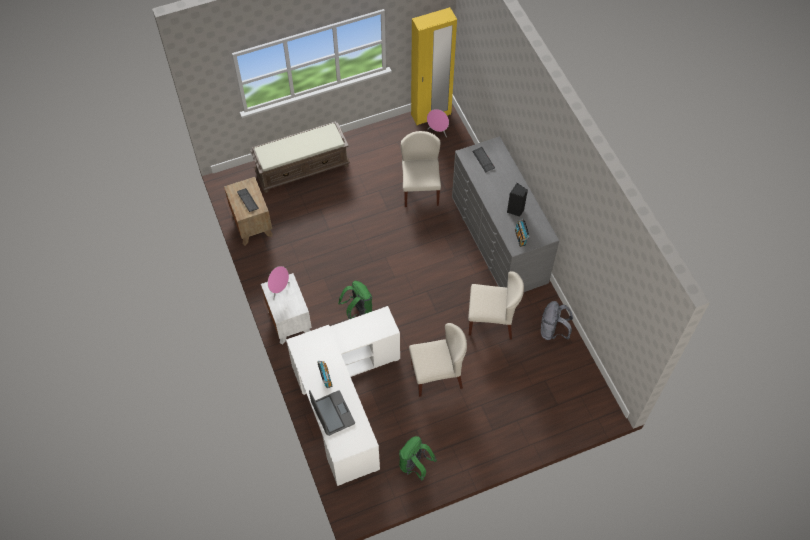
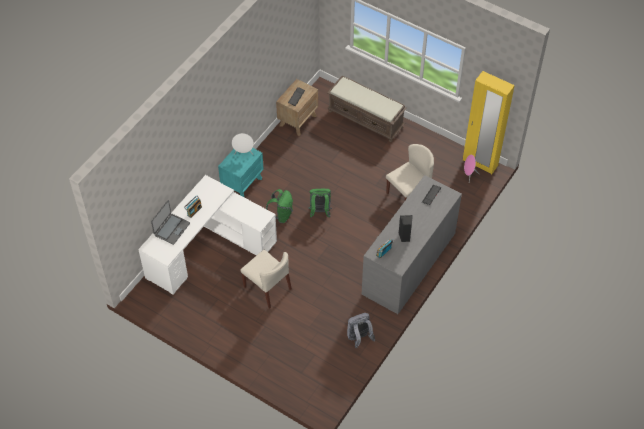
camera: 55 degrees right, 5 degrees down
(279, 290) = (243, 153): pink speaker -> white speaker
(289, 321) = (242, 183): white nightstand -> turquoise nightstand
(415, 465) = (191, 313): green backpack -> green backpack (320, 212)
(491, 321) = (336, 296): beige chair -> none

